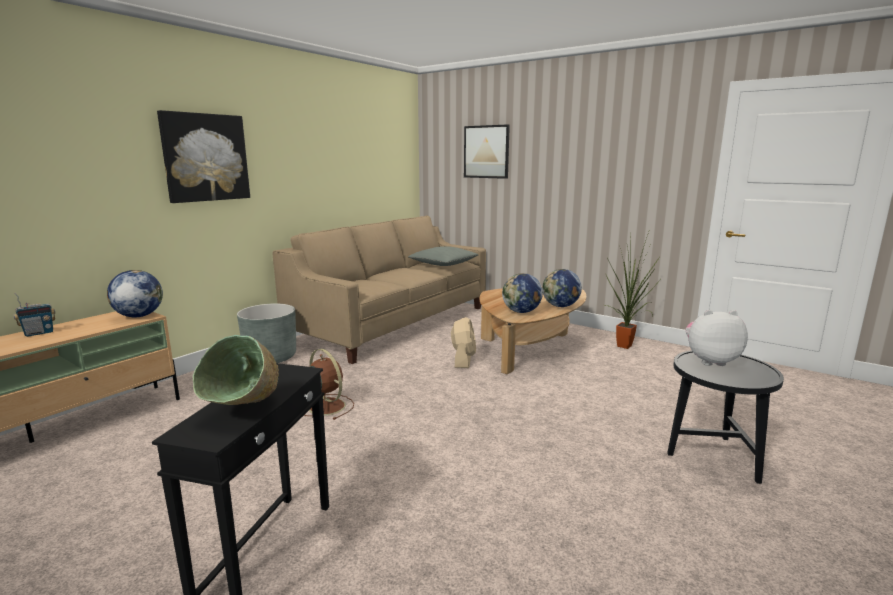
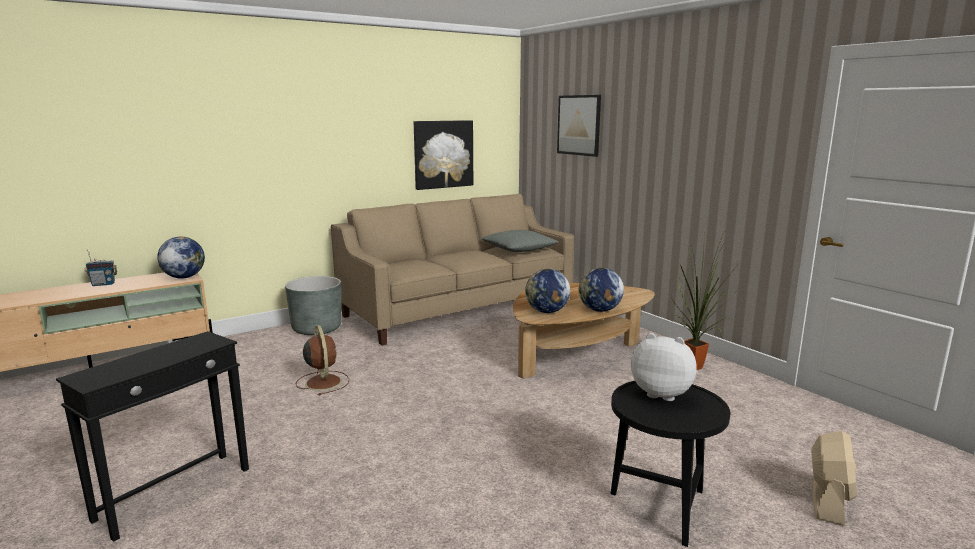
camera: 20 degrees right, 0 degrees up
(205, 157) = (265, 135): picture -> picture (443, 154)
(246, 412) = (137, 368): green bowl -> none
(463, 359) = (492, 356): beige fan -> beige fan (828, 501)

